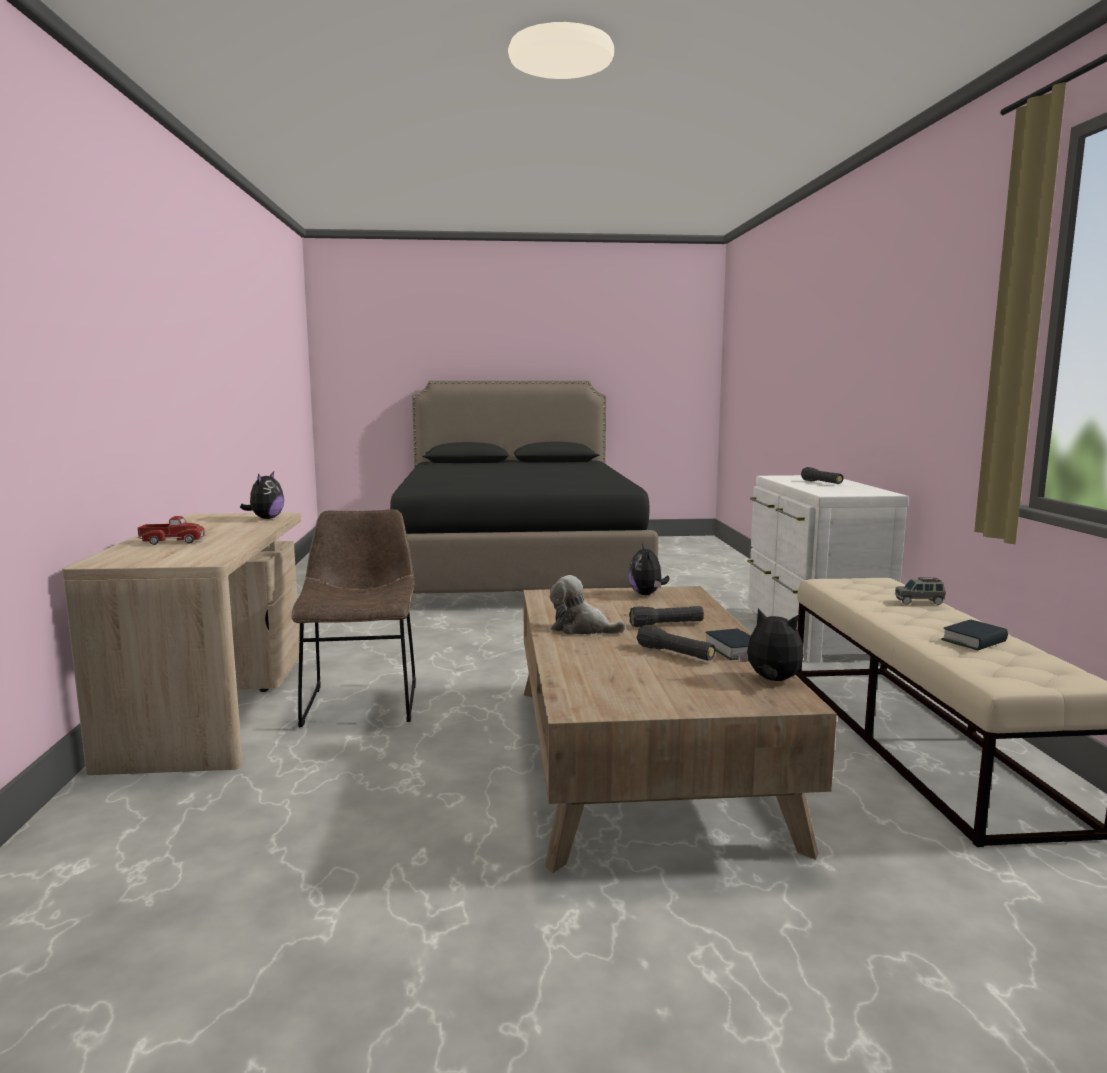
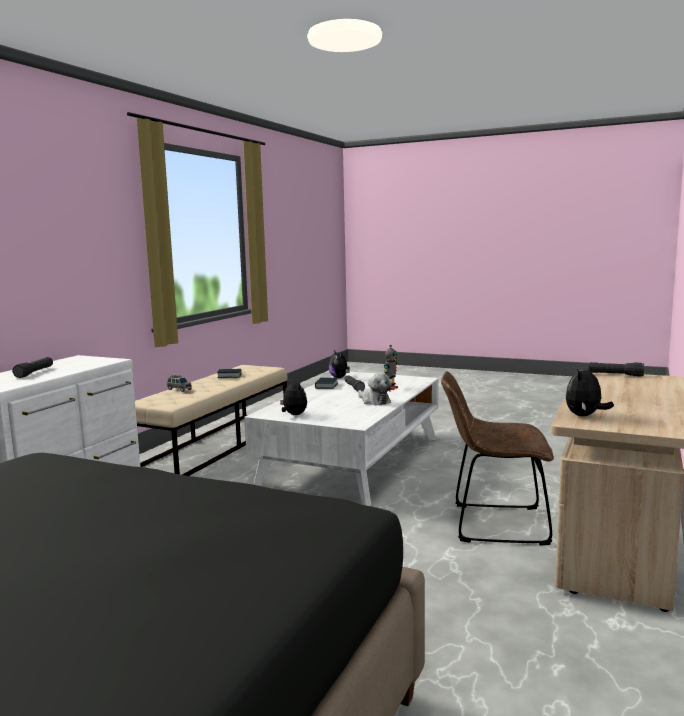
camera: 150 degrees left, 0 degrees up
(173, 541) = (641, 392): toy truck -> none
(362, 701) = (493, 524): brown chair -> brown chair turned 75 degrees clockwise
(602, 663) = (391, 388): none -> toy robot
(641, 759) = (353, 460): brown coffee table -> white coffee table
(647, 594) = (293, 415): plush toy -> plush toy turned 60 degrees counterclockwise
(666, 624) = (328, 398): black flashlight -> black flashlight (615, 375)

